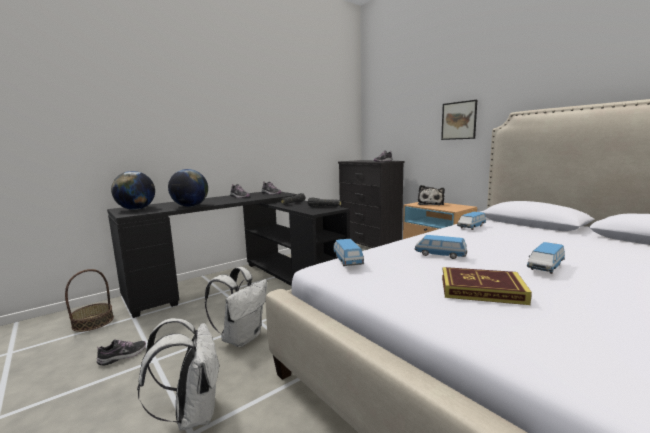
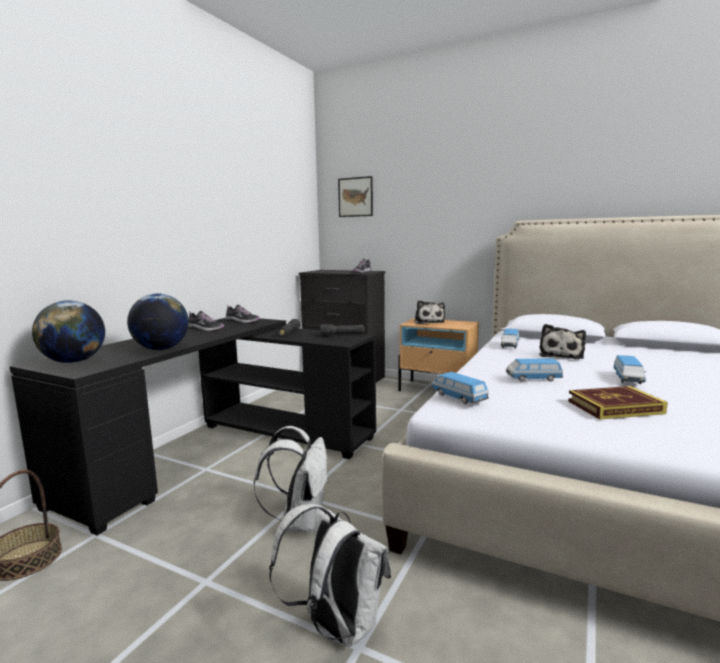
camera: 25 degrees left, 0 degrees up
(123, 356) = (146, 591): shoe -> none
(458, 120) = (453, 226): picture -> picture (355, 197)
(510, 239) = (561, 355): none -> plush toy

